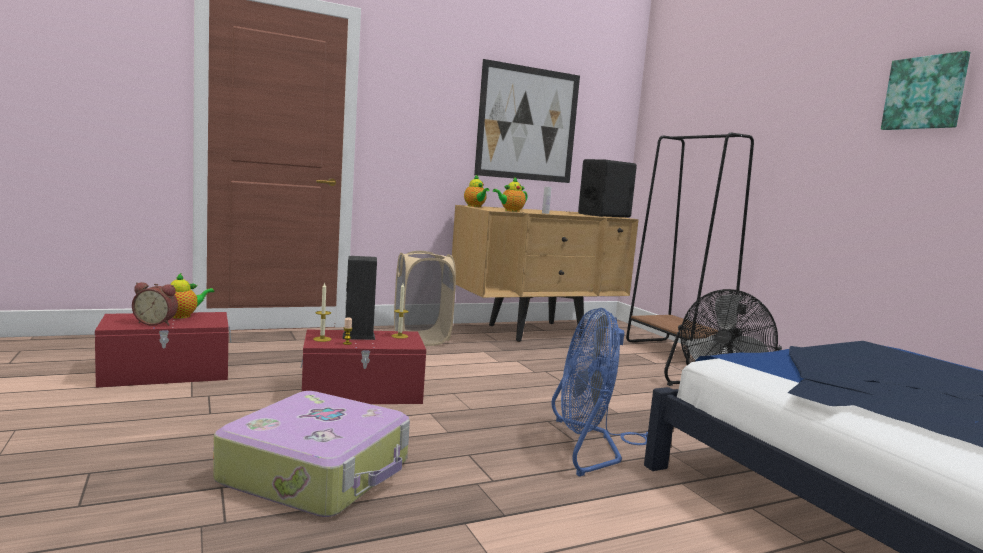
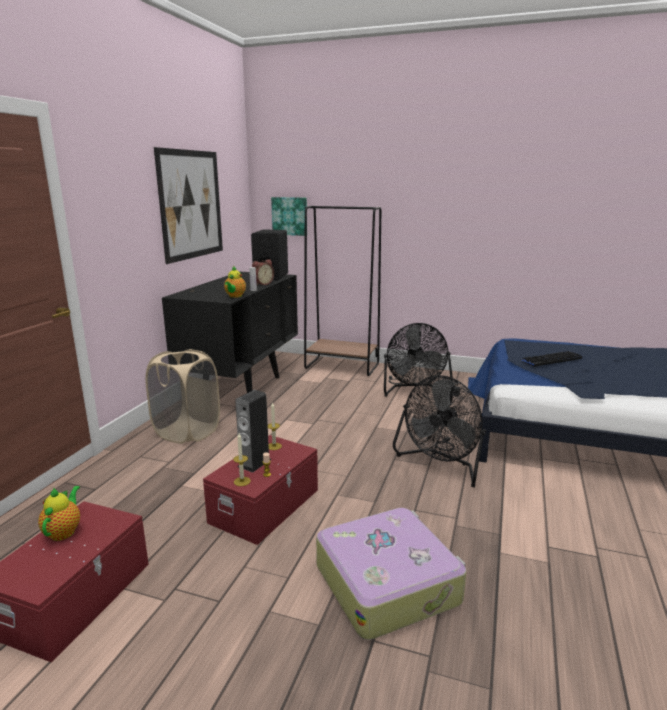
camera: 45 degrees left, 10 degrees up
(156, 323) = (68, 555): alarm clock -> alarm clock (262, 284)
(475, 206) = (187, 296): teapot -> none
(536, 332) = (242, 385): beige dresser -> black dresser
(592, 445) = (440, 462): blue fan -> black fan
(868, 362) = (550, 359): none -> keyboard
(925, 93) = (492, 183): picture -> picture (290, 216)

